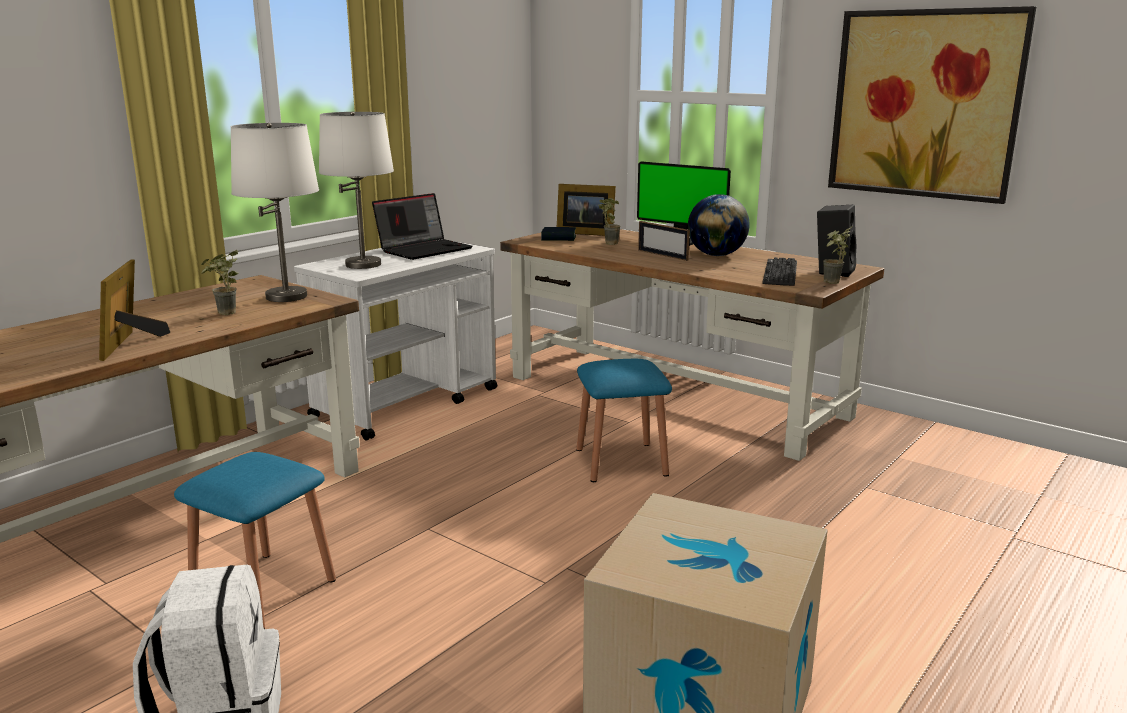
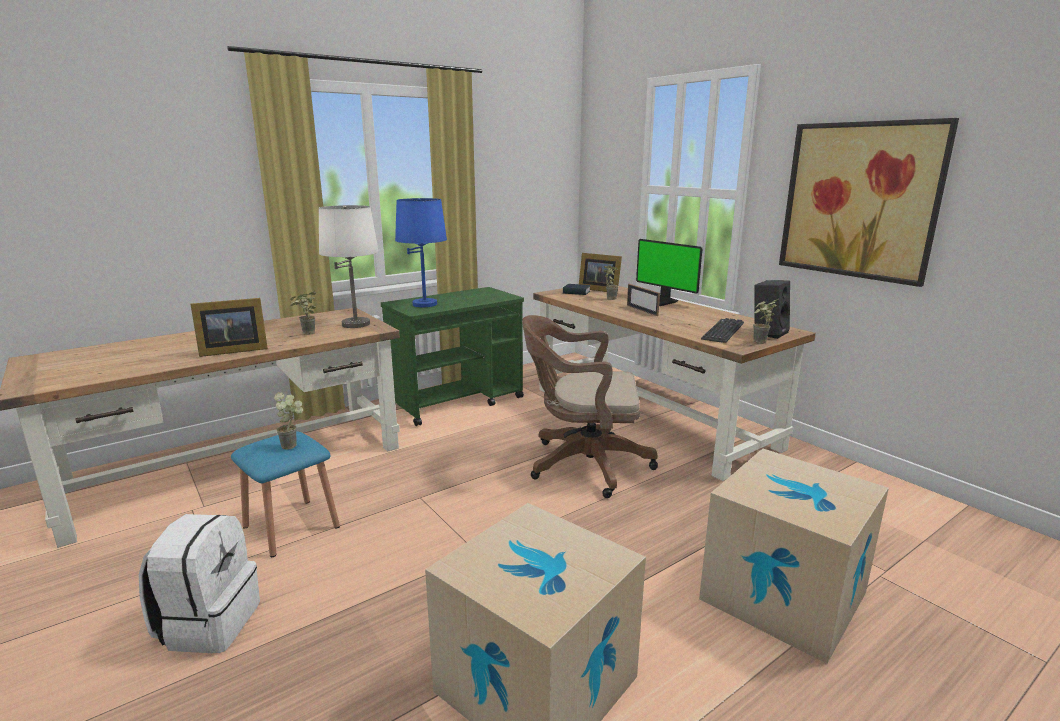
camera: 15 degrees right, 0 degrees up
(130, 344) = (231, 350): picture frame -> picture frame turned 120 degrees counterclockwise
(273, 468) = (294, 445): none -> potted plant
(363, 264) = (424, 304): white table lamp -> blue table lamp
(408, 403) = (458, 401): white cart -> green cart
(424, 249) = (475, 295): laptop -> none
(621, 462) = (582, 464): blue stool -> brown office chair
(716, 255) = (684, 313): globe -> none
(924, 573) = (783, 596): none -> cardboard box

